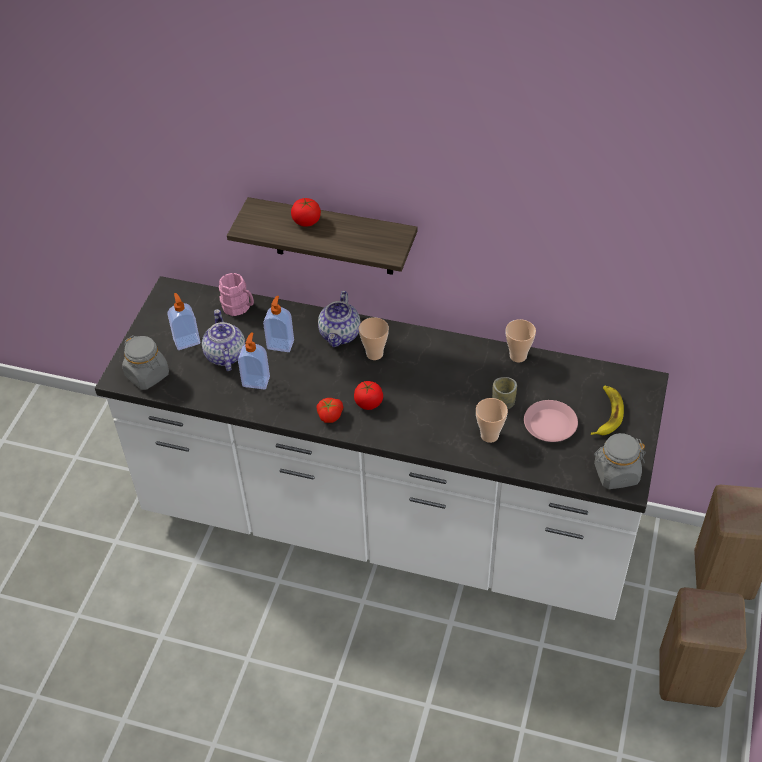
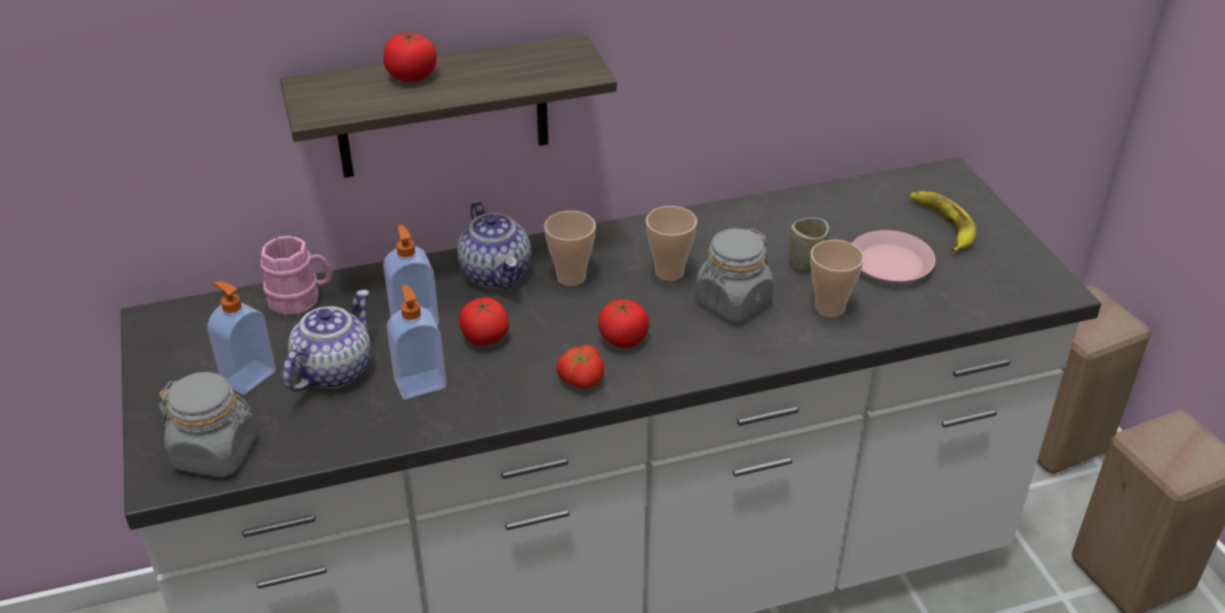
camera: 35 degrees left, 10 degrees down
(224, 355) = (333, 370): teapot -> teapot turned 75 degrees clockwise
(305, 370) = (484, 337): none -> tomato
(518, 356) = (767, 206): cup -> cup (669, 272)
(616, 474) = (1028, 283): grey jar -> grey jar (733, 302)

